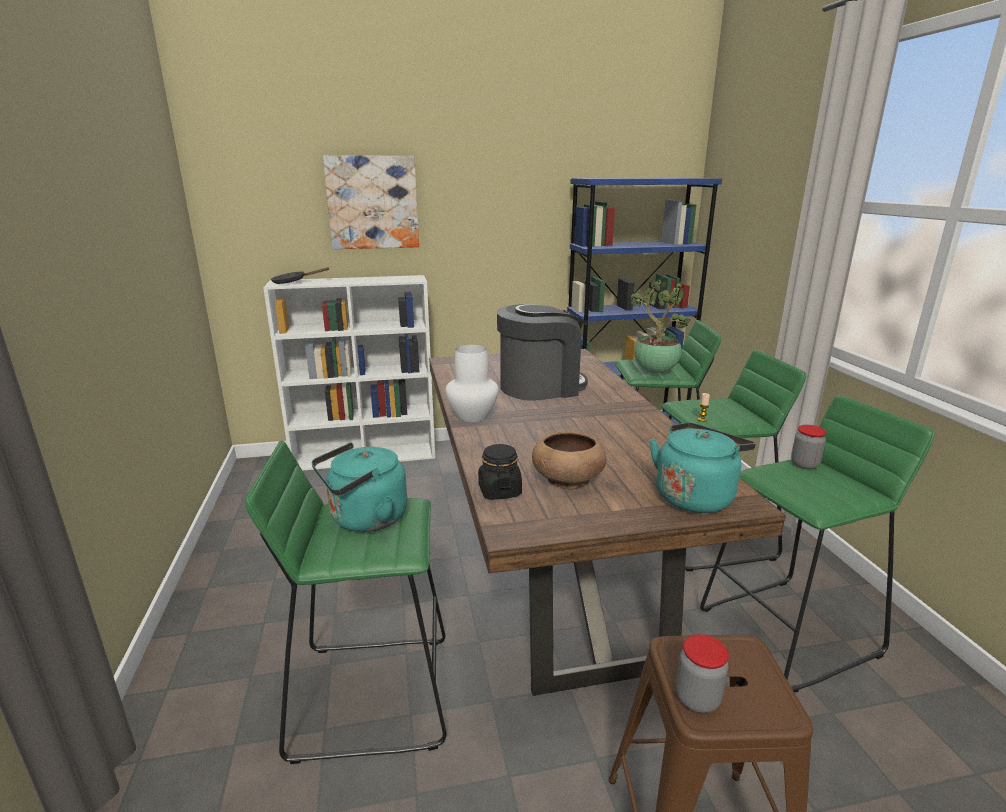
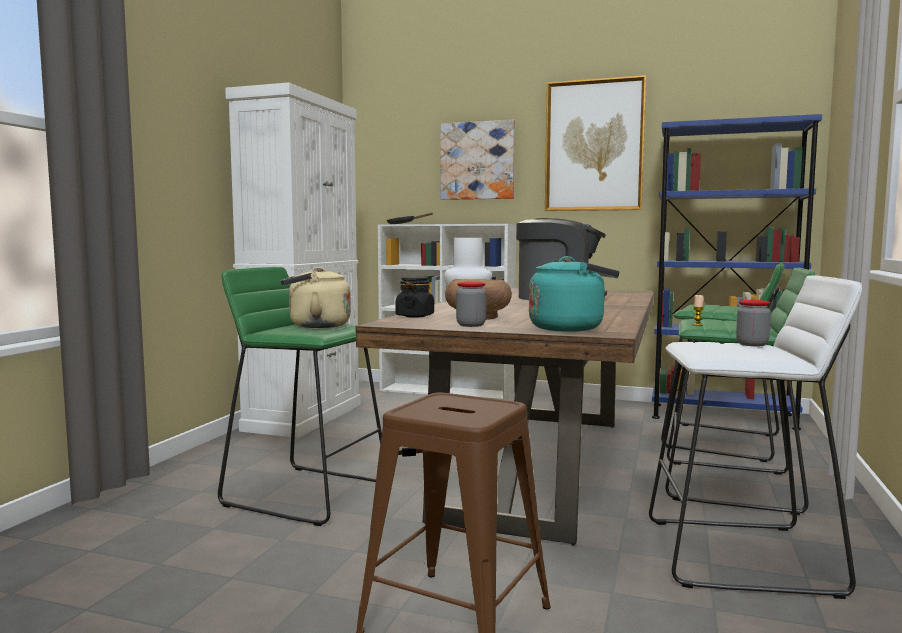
camera: 30 degrees right, 15 degrees down
(242, 544) = (304, 417): none -> white cabinet
(364, 519) = (315, 326): turquoise kettle -> beige kettle
(502, 189) = (594, 146): none -> picture
(654, 372) = (710, 309): potted plant -> none
(697, 698) = (419, 408): jar -> jar (471, 325)
(789, 631) = (742, 556): green stool -> white stool

